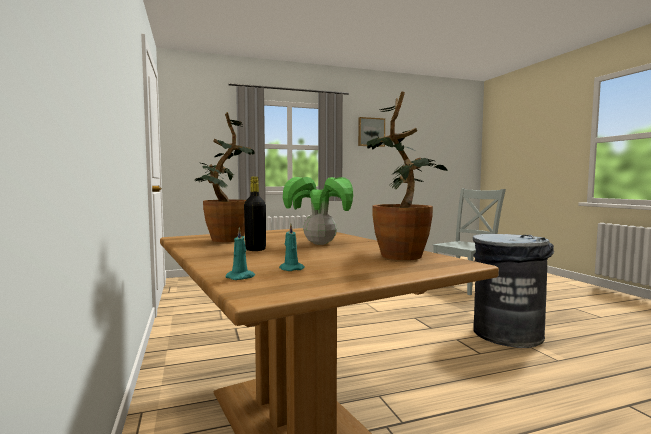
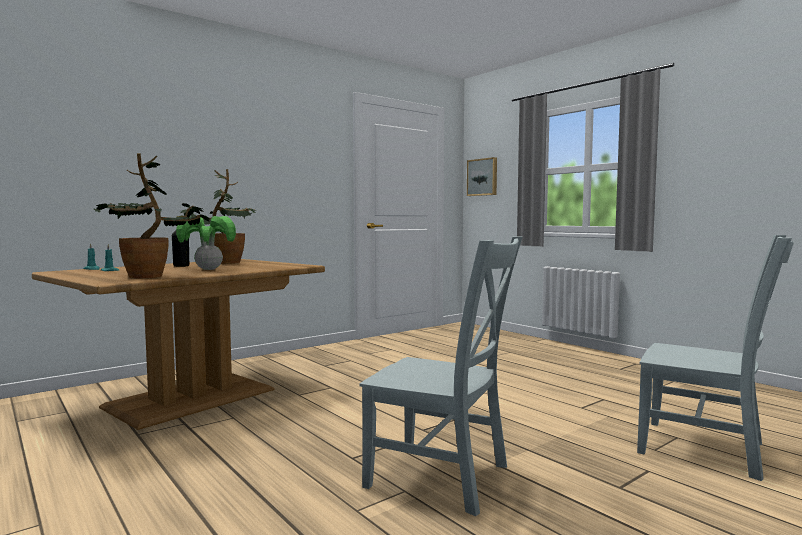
camera: 70 degrees right, 0 degrees up
(371, 132) = (734, 123): picture -> picture (483, 177)
(507, 334) = (443, 478): grey trash can -> grey chair

